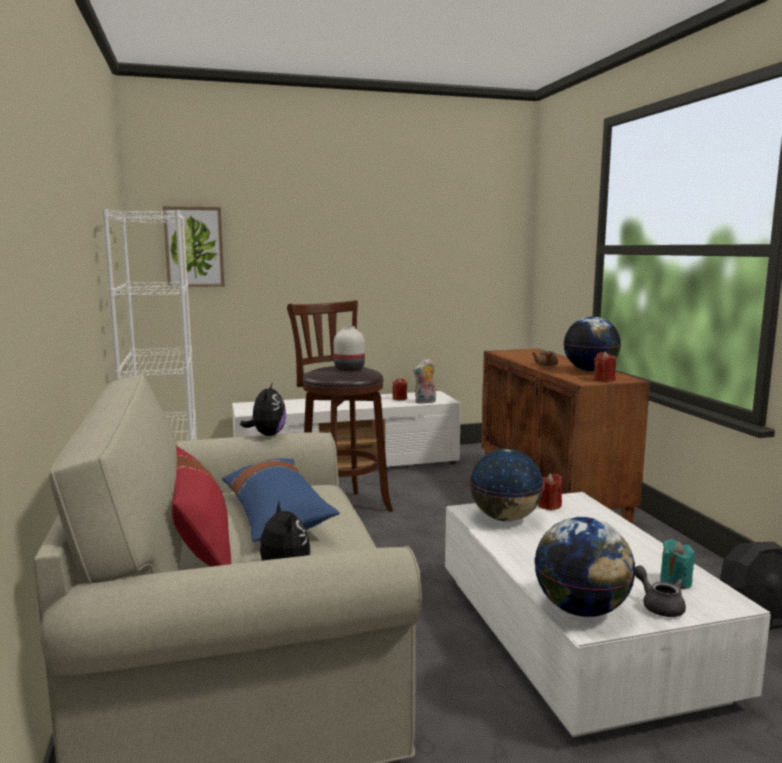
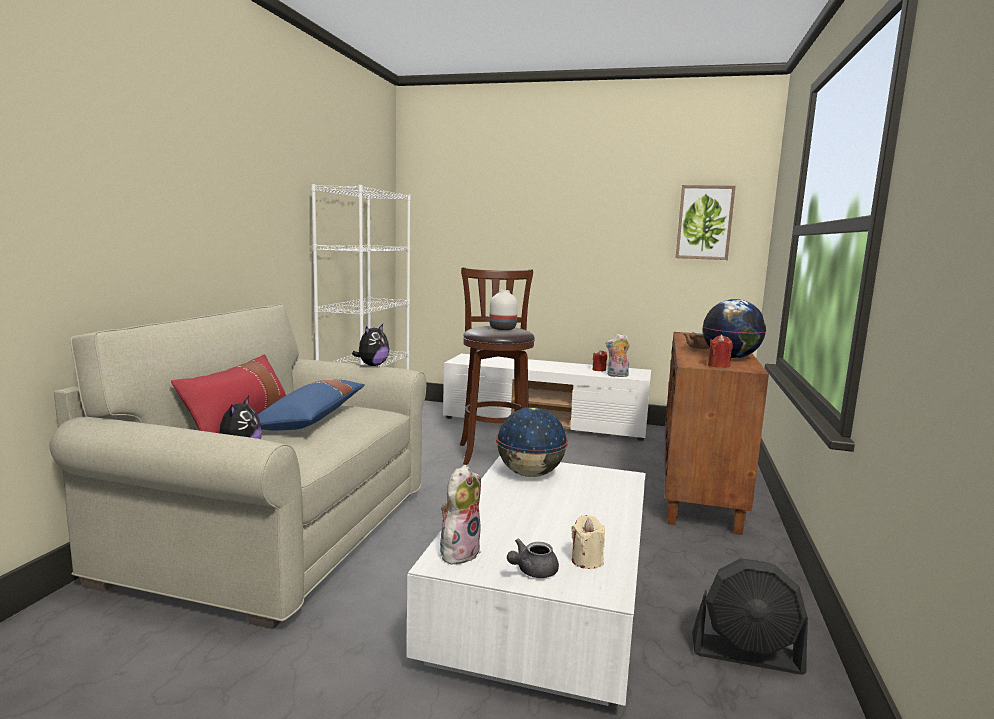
camera: 30 degrees right, 0 degrees up
(194, 247) = (443, 222): picture -> picture (704, 222)
(549, 506) = (588, 475): red candle -> none
(581, 610) = (459, 552): globe -> plush toy
(659, 606) = (532, 571): grey teapot -> grey teapot turned 135 degrees counterclockwise
(675, 582) = (586, 561): turquoise candle -> beige candle

